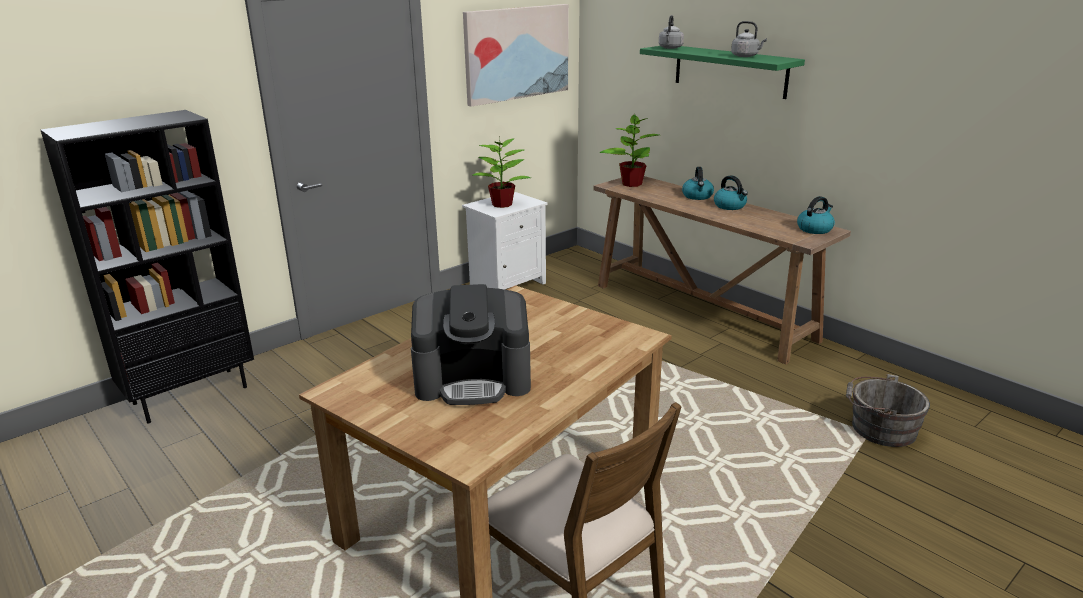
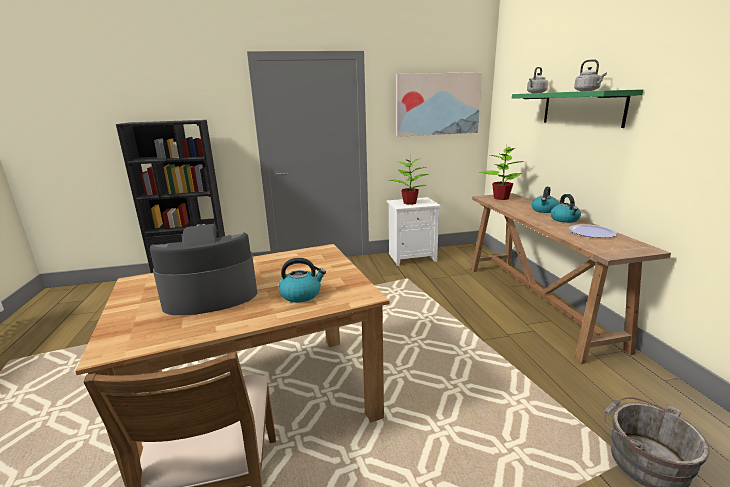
camera: 30 degrees right, 5 degrees down
(473, 379) = (210, 295): coffee machine -> coffee machine turned 135 degrees clockwise
(769, 219) = (591, 232): none -> plate
(814, 229) = (630, 245): kettle -> kettle (301, 294)

